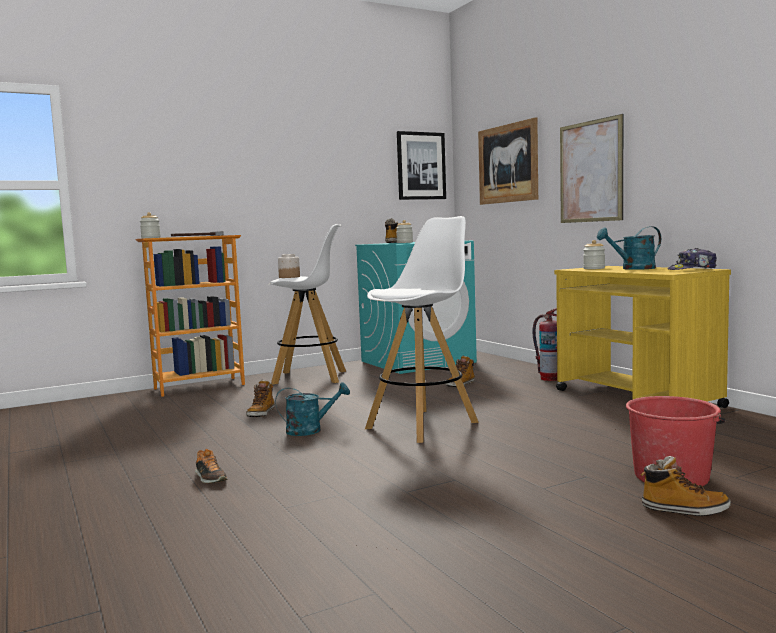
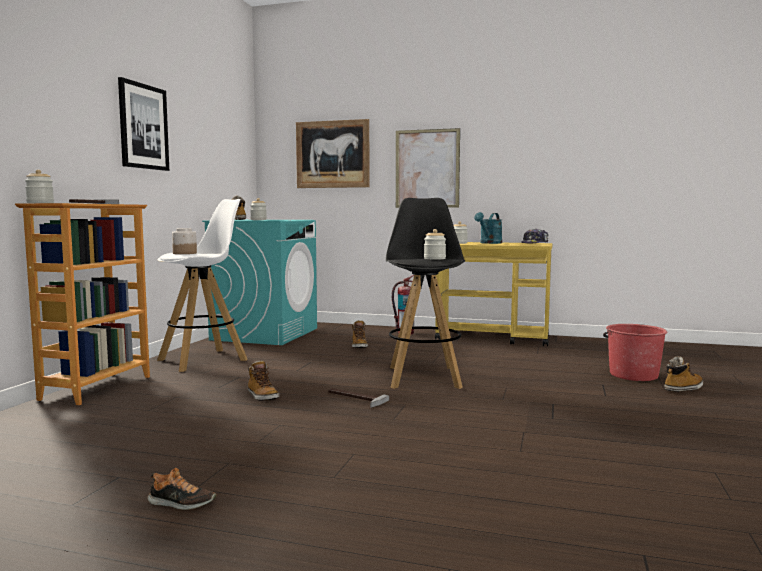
camera: 45 degrees left, 0 degrees up
(210, 478) = (399, 452): shoe -> shoe (181, 503)
(310, 430) = (354, 398): turquoise watering can -> hammer
(410, 289) = (434, 258): none -> jar
(421, 166) = (238, 147): picture -> picture (143, 126)
(423, 425) = (424, 377): white stool -> black stool

